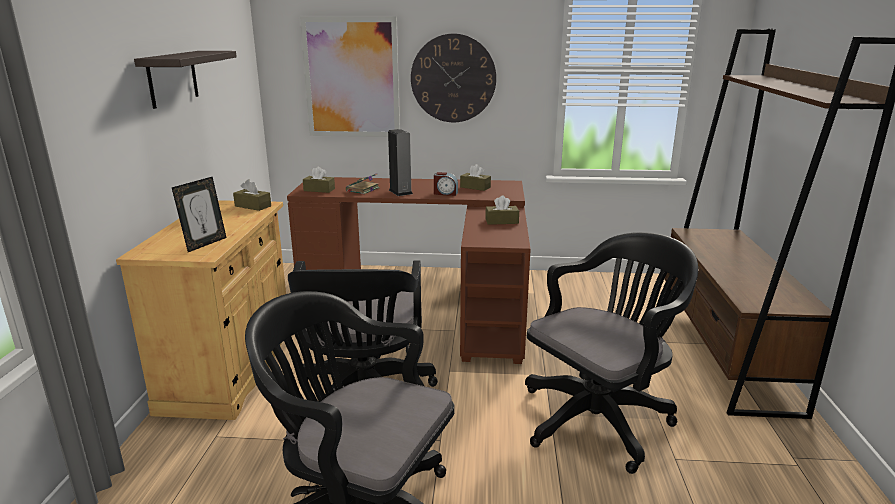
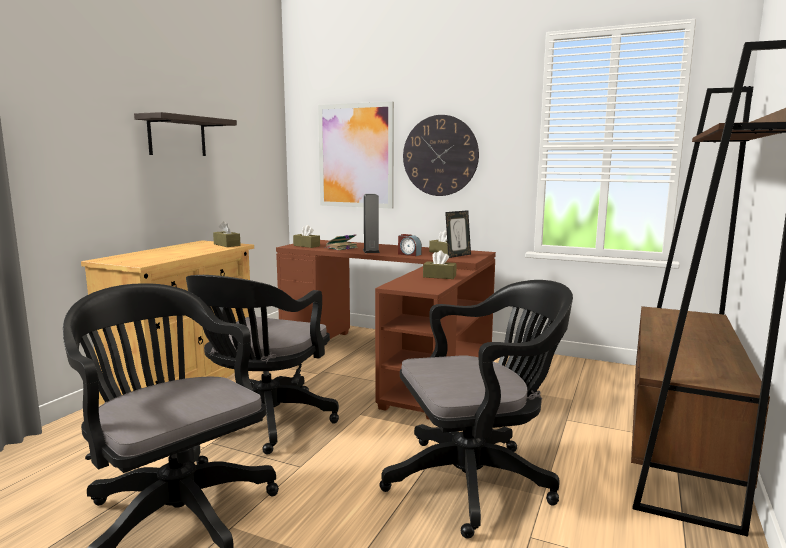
camera: 20 degrees right, 10 degrees down
(205, 244) = (153, 259): picture frame -> picture frame (457, 255)

